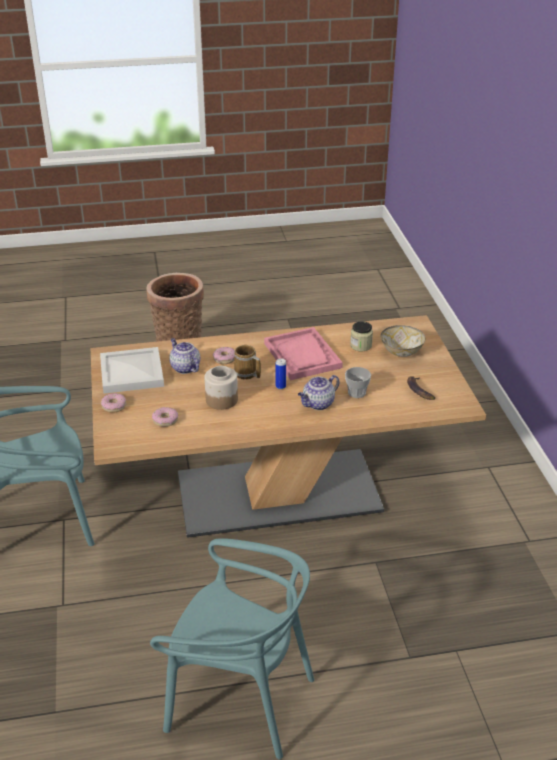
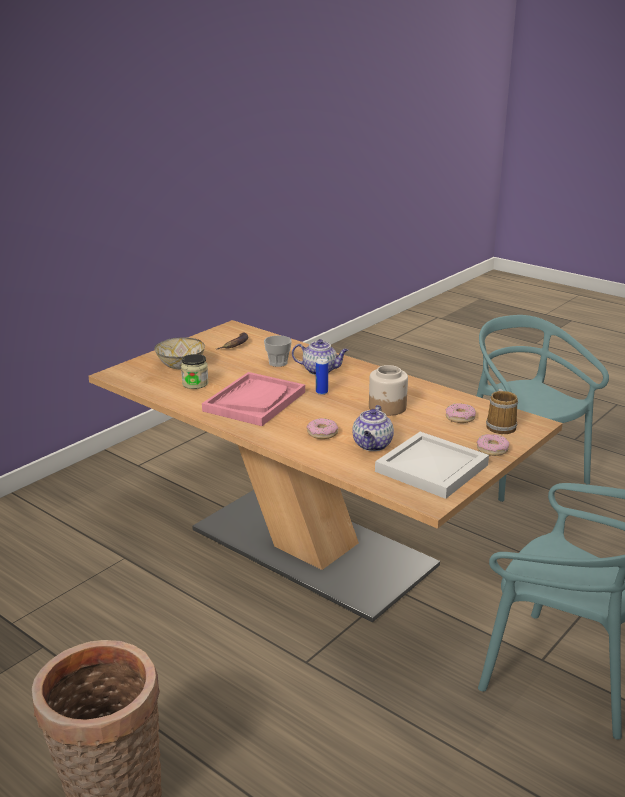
camera: 130 degrees left, 10 degrees down
(246, 374) = (329, 413): mug -> mug (501, 426)

